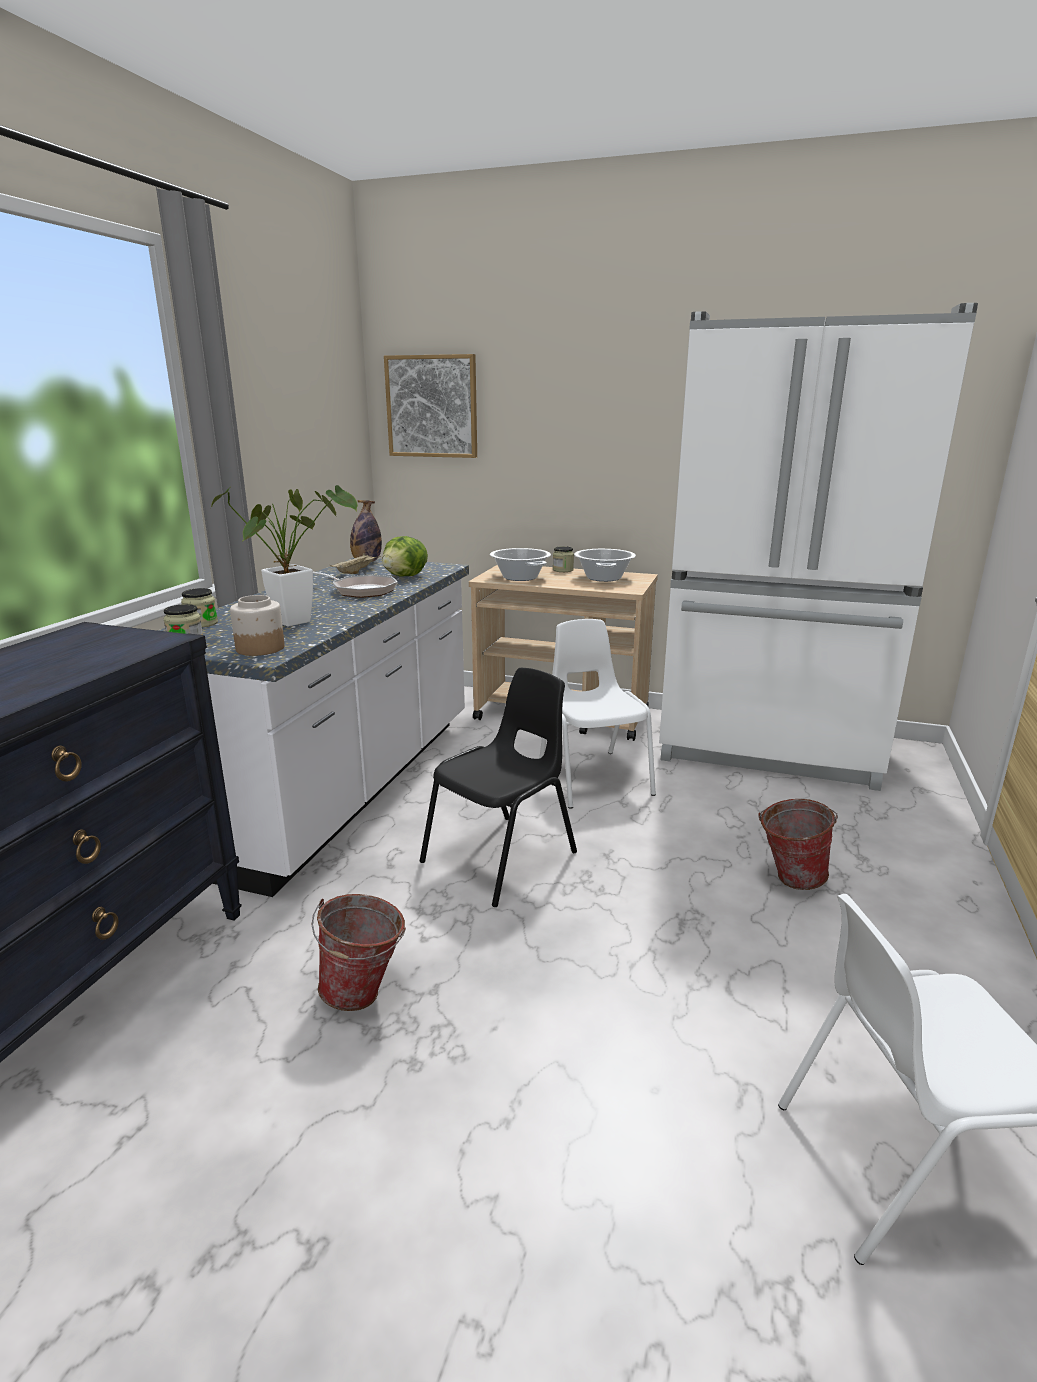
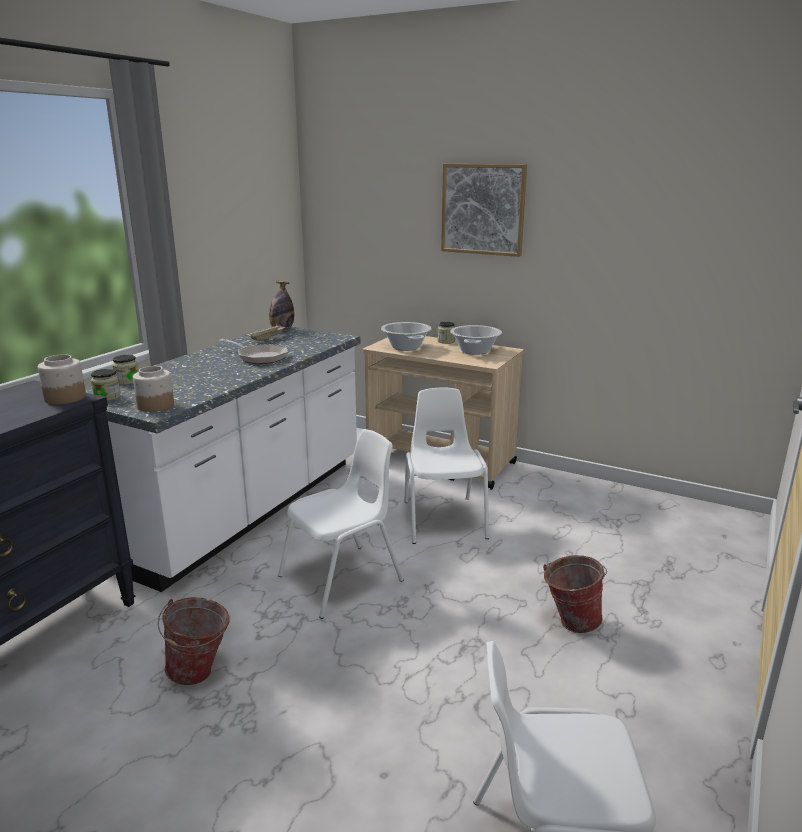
camera: 10 degrees right, 0 degrees up
(146, 639) = (64, 398): none -> jar
(300, 620) = (199, 382): potted plant -> none
(406, 576) = (303, 345): lettuce -> none
(432, 406) = (348, 203): picture -> picture (483, 209)
(502, 857) = (343, 579): black chair -> white chair
(768, 749) = (606, 507): white fridge -> none

